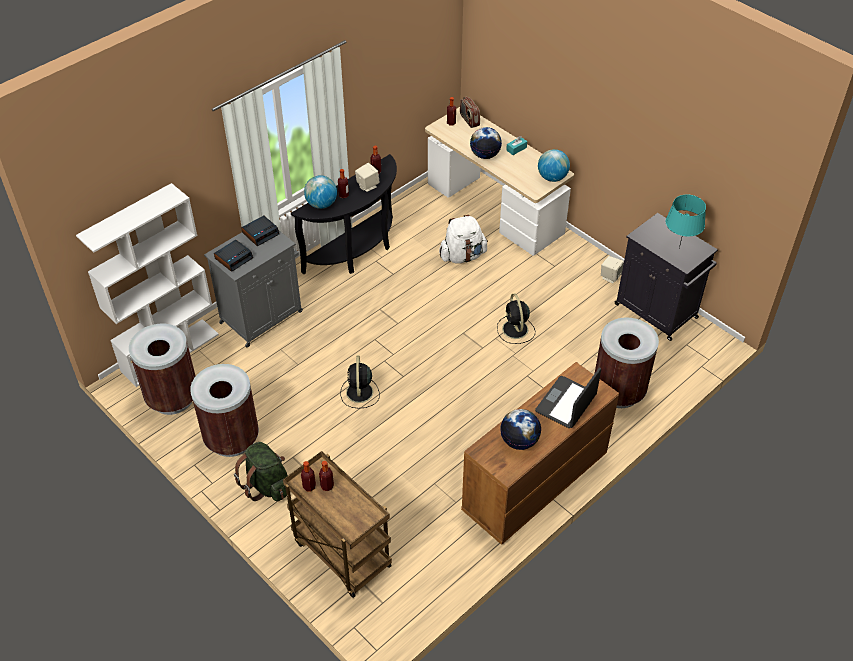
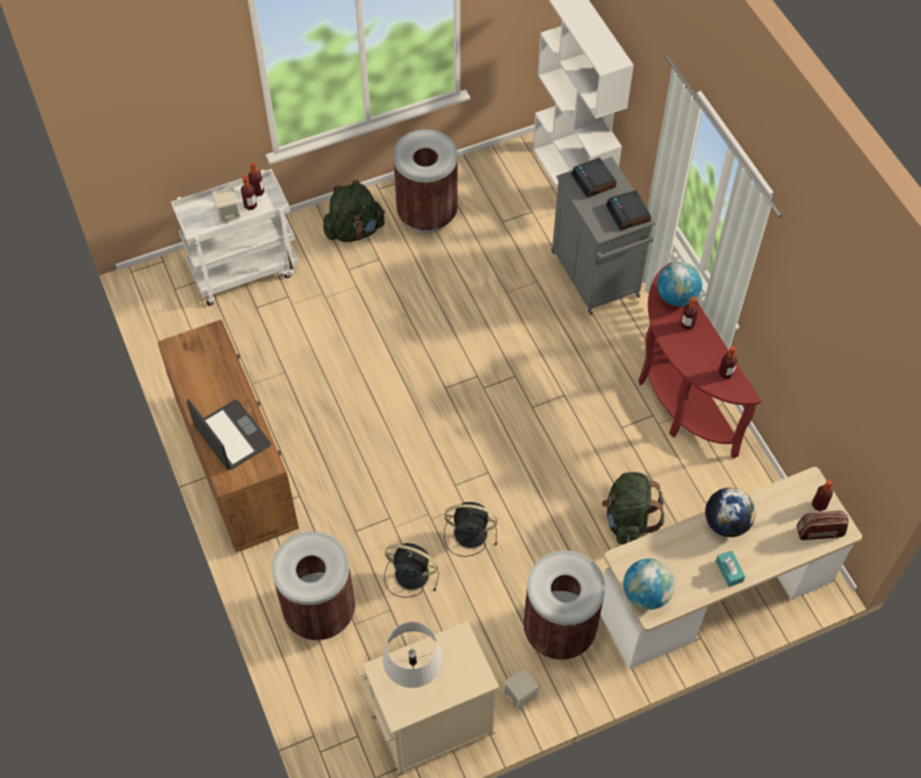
camera: 110 degrees right, 10 degrees up
(172, 397) = (505, 175): brown trash can -> brown trash can (559, 630)
(340, 553) = (245, 270): brown cart -> white cart
(357, 252) = (677, 399): black console table -> red console table
(359, 393) = (438, 339): black fan -> black fan (410, 574)
(367, 186) = (698, 356): beige speaker -> beige speaker (228, 214)
(462, 256) = (628, 519): white backpack -> green backpack
(519, 441) = (206, 372): globe -> none
(657, 312) = (430, 727): black cabinet -> beige cabinet
(679, 248) = (414, 678): turquoise table lamp -> grey table lamp

